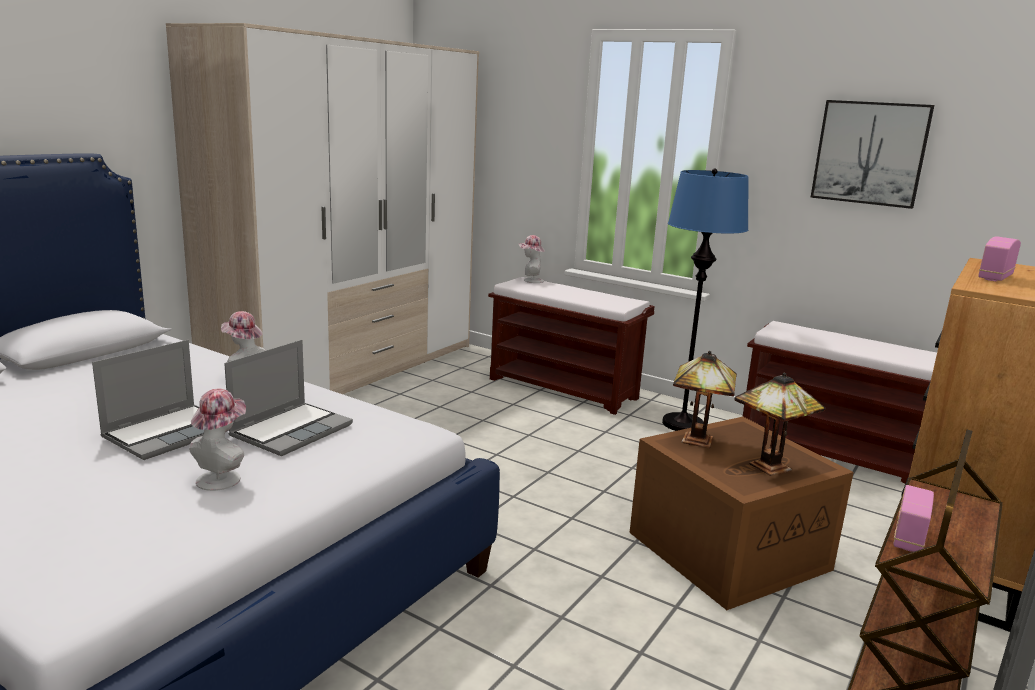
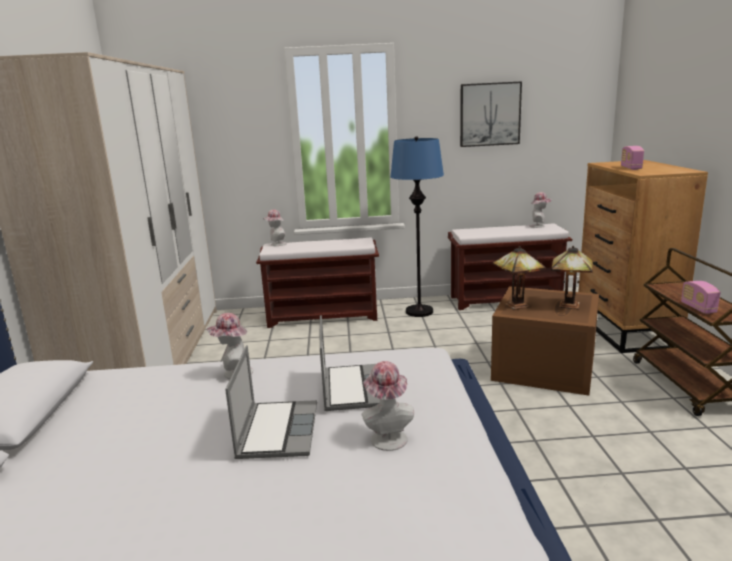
camera: 35 degrees left, 0 degrees up
(915, 351) = (539, 226): none -> hat

